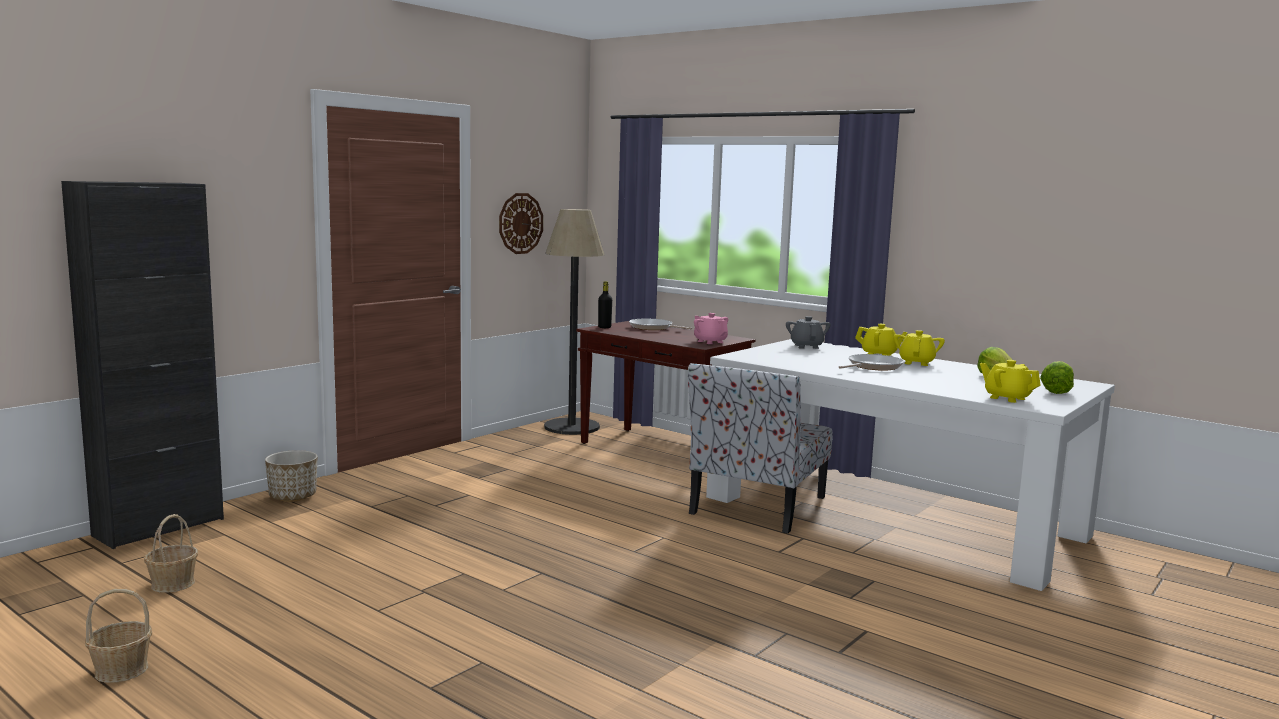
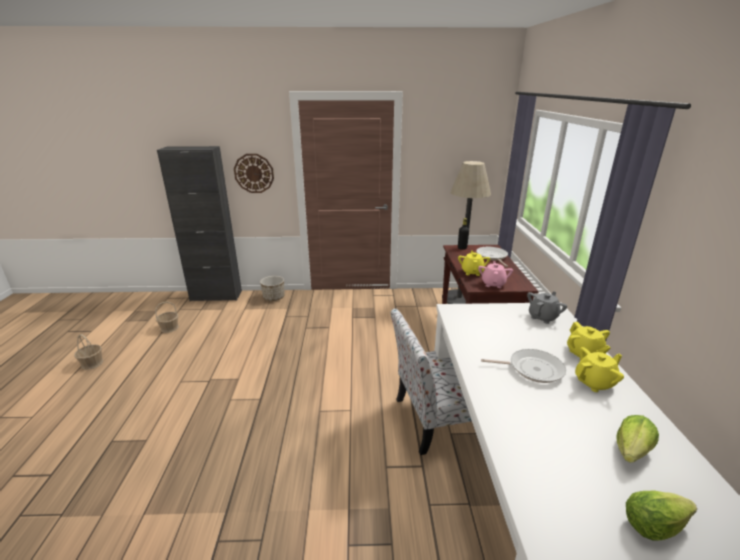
camera: 50 degrees right, 15 degrees up
(520, 223) = (442, 168): wall clock -> wall clock (254, 173)
(1007, 398) = (548, 495): yellow teapot -> yellow teapot (472, 272)

